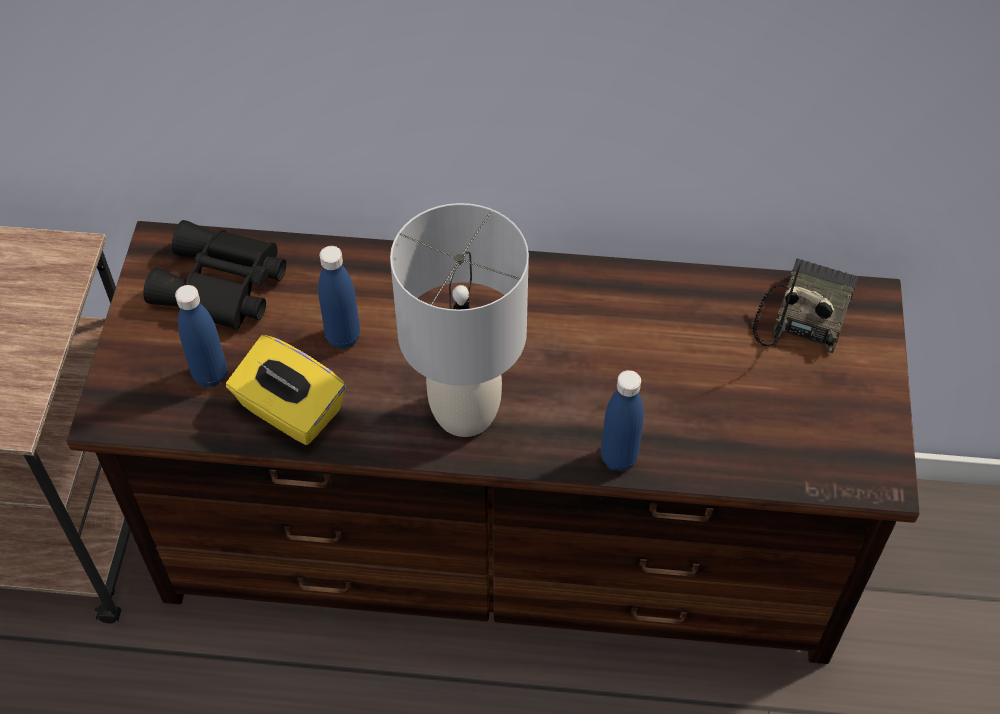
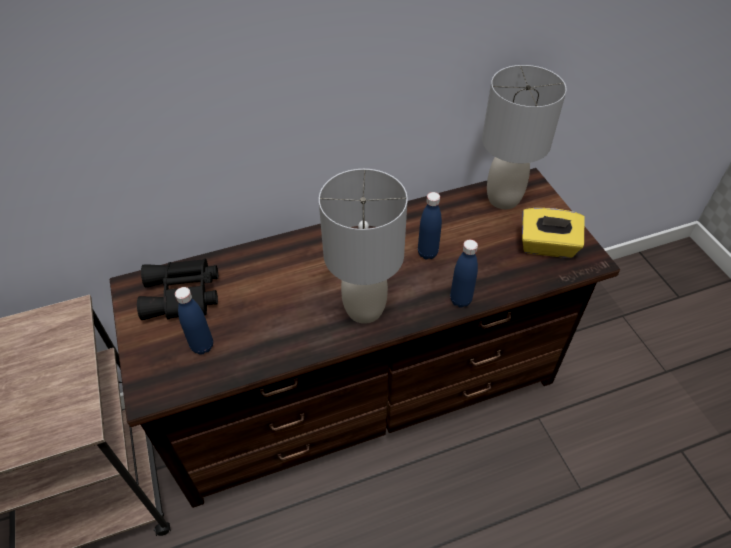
camera: 25 degrees left, 5 degrees down
(290, 411) = (263, 347): yellow tissue box -> yellow tissue box (547, 246)
(343, 337) = (271, 296): blue bottle -> blue bottle (427, 253)
(803, 315) = (503, 198): radio -> grey table lamp

